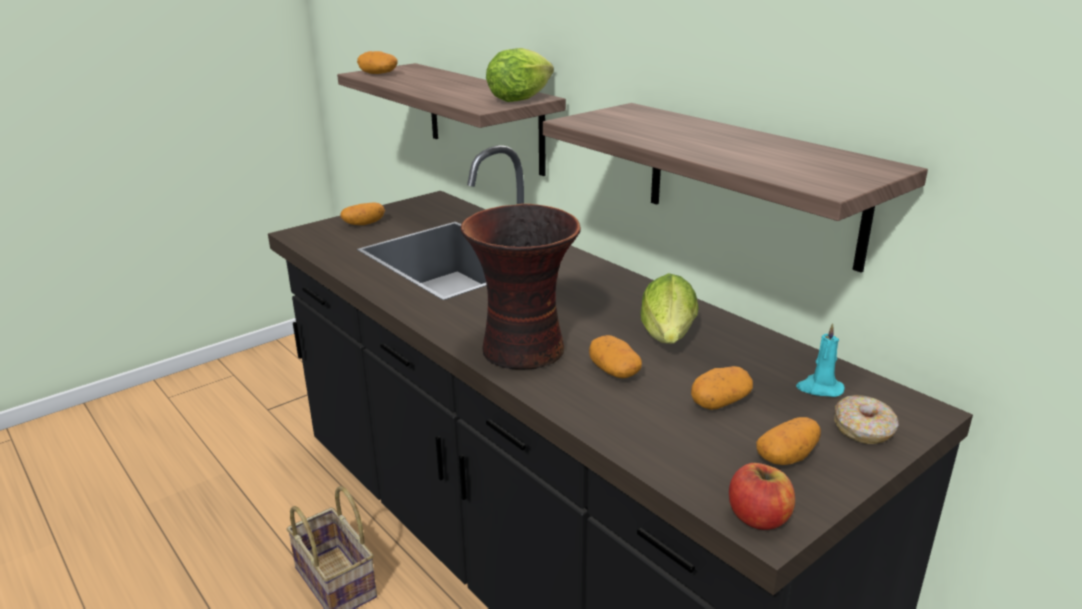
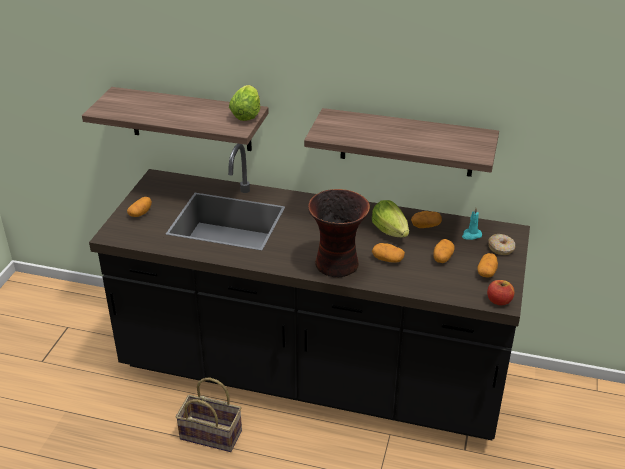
camera: 35 degrees left, 10 degrees up
(378, 74) = (112, 108): potato -> potato (425, 226)

